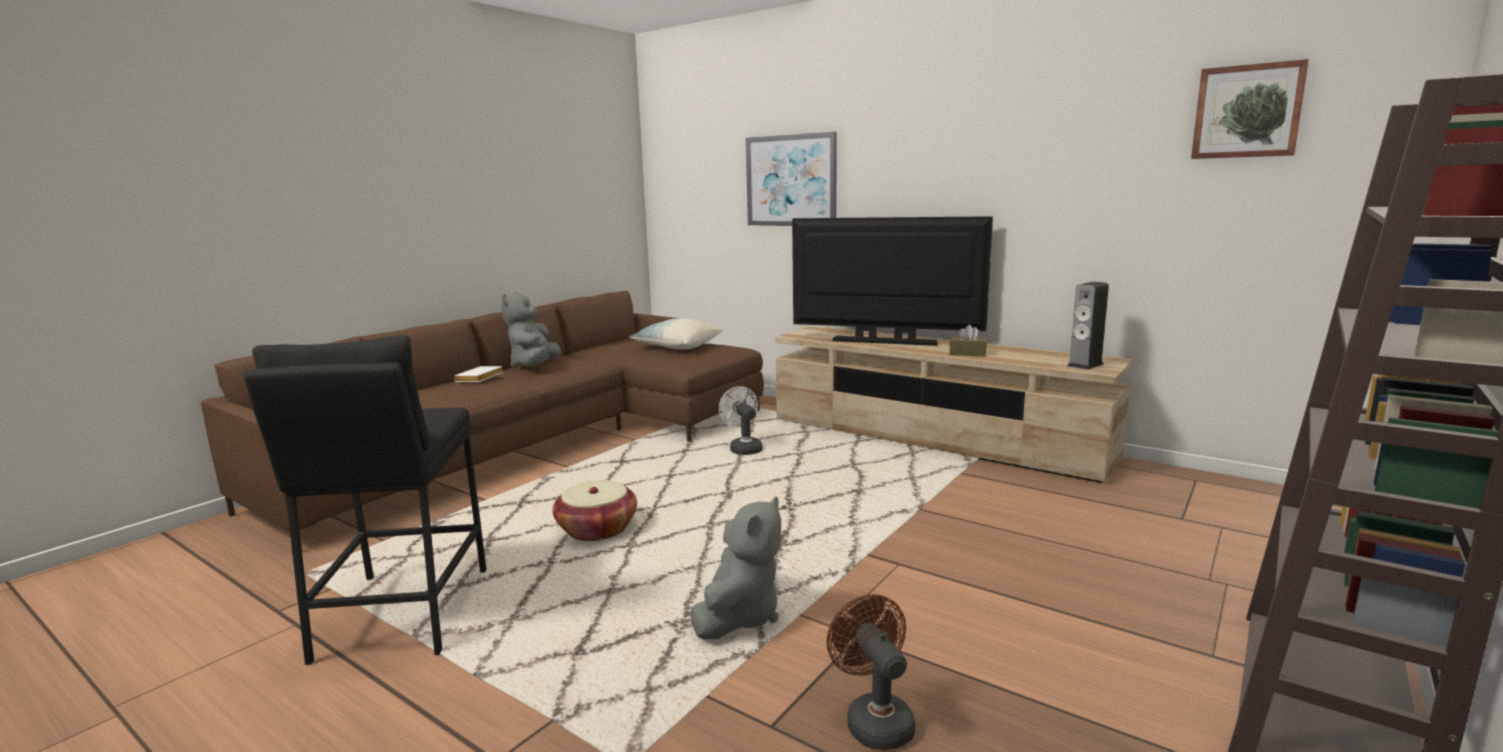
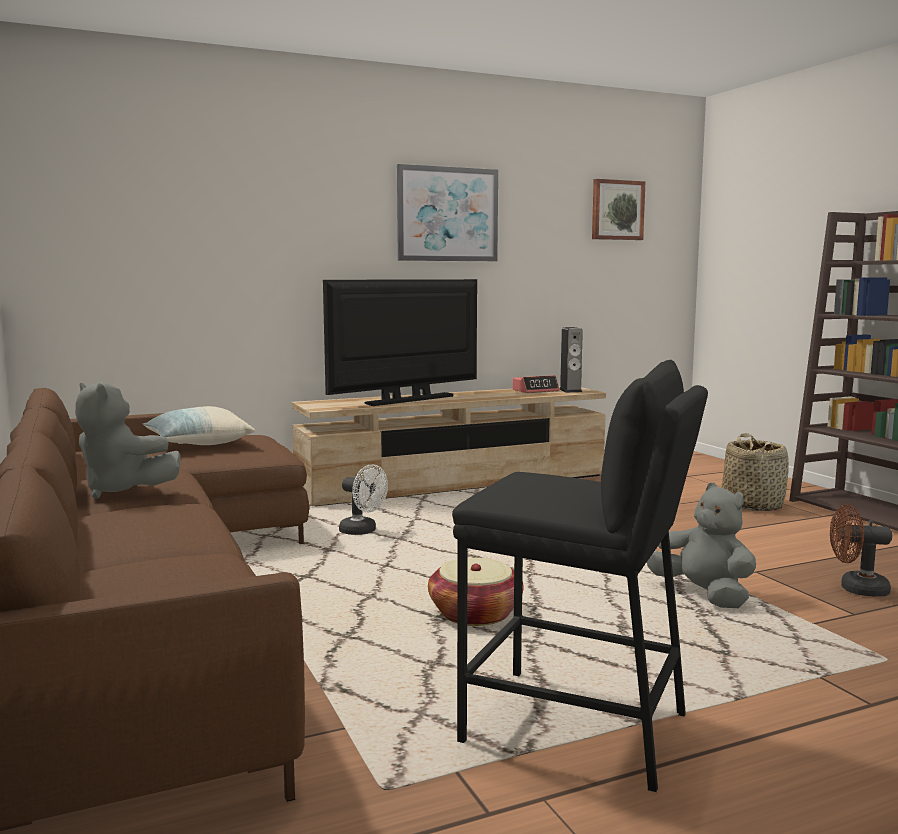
camera: 60 degrees left, 5 degrees down
(480, 379) = (133, 512): white book -> none
(743, 448) = (362, 531): white fan -> white fan turned 150 degrees counterclockwise
(790, 181) = (257, 241): picture -> picture (447, 214)
(967, 353) = (492, 396): brown tissue box -> none
(1047, 356) = (535, 390): none -> alarm clock
(1160, 592) = (752, 505): none -> basket

